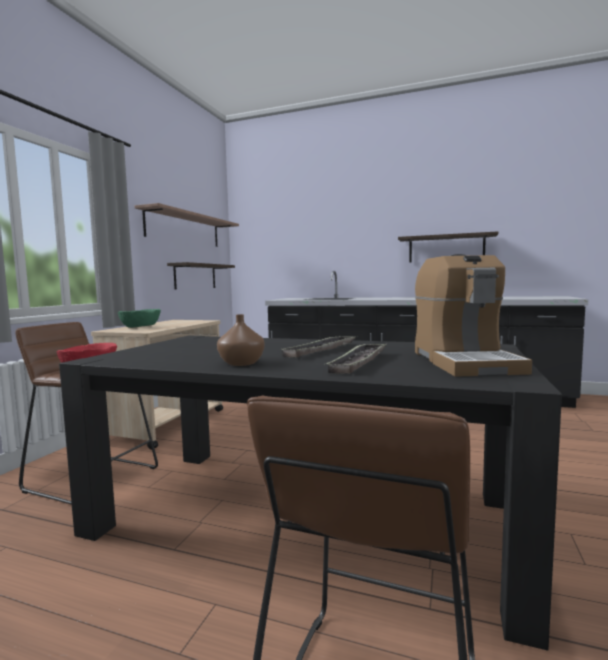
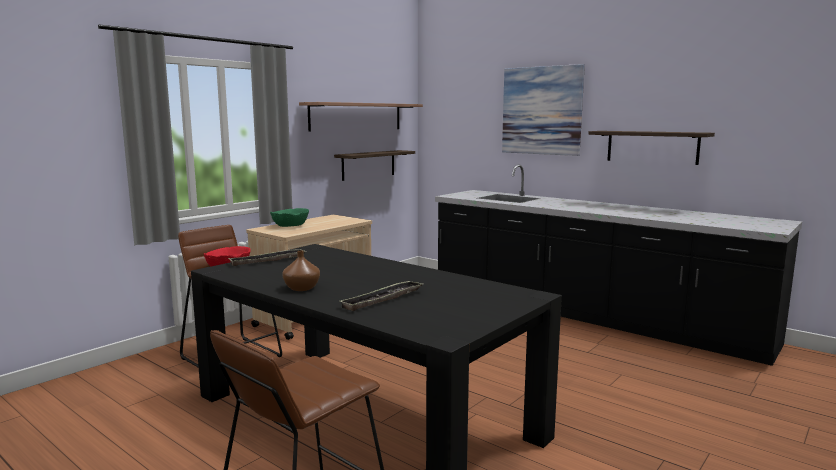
camera: 20 degrees right, 5 degrees up
(320, 350) = (381, 280): tray -> tray (268, 261)
(348, 225) = (541, 110): none -> picture
(464, 362) = (461, 311): coffee machine -> none

